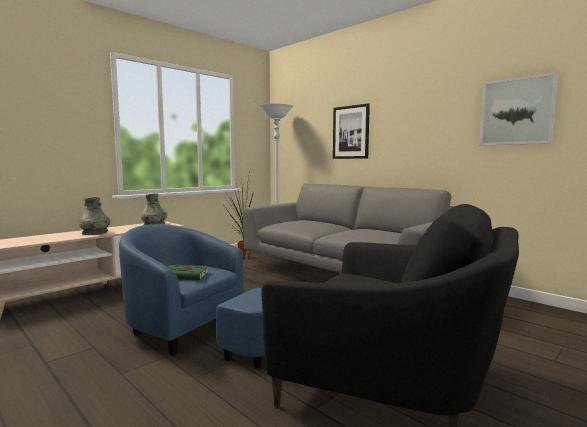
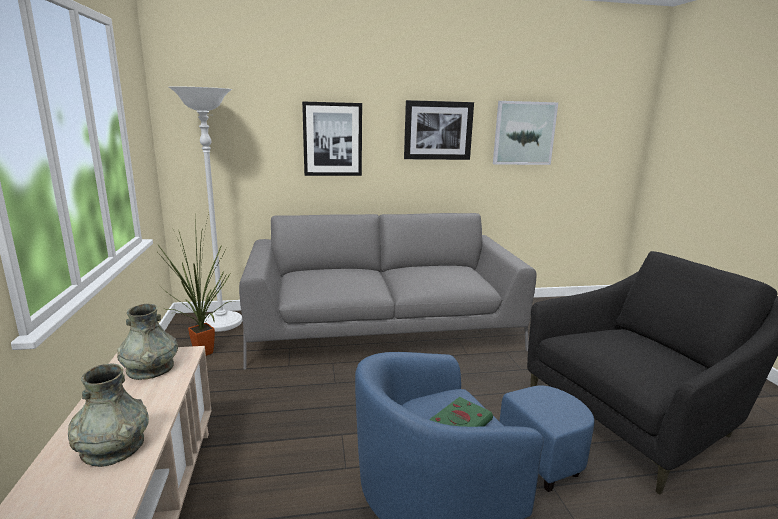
camera: 55 degrees left, 10 degrees up
(426, 118) = (438, 130): none -> picture

